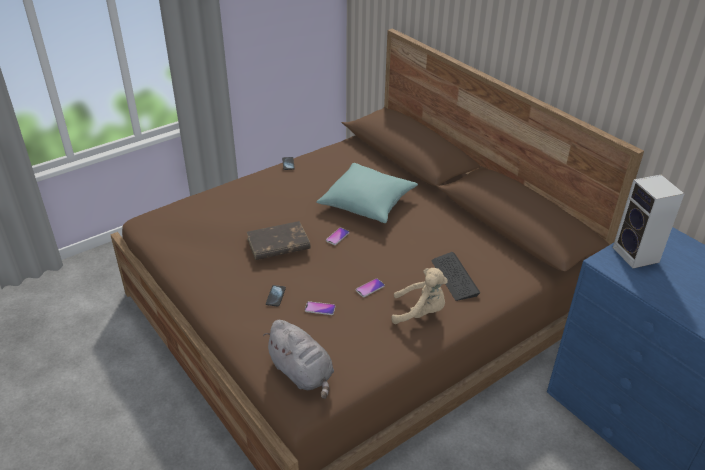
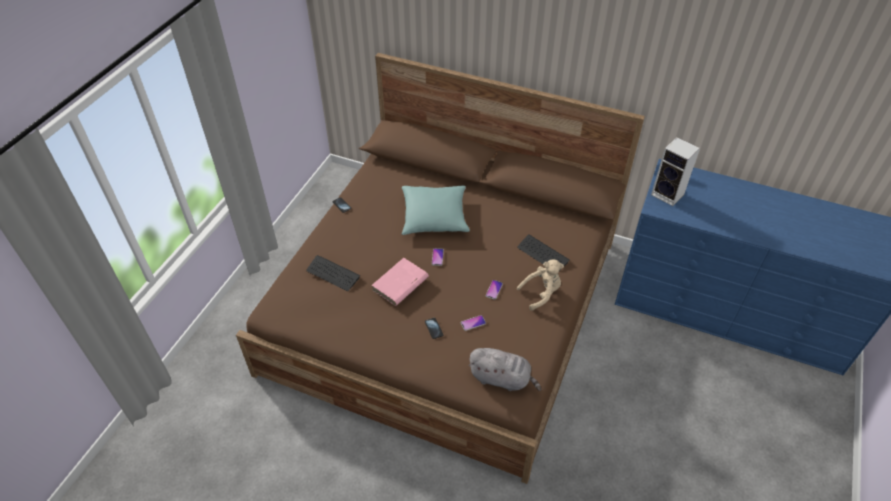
camera: 30 degrees left, 10 degrees up
(224, 211) = (333, 274): none -> keyboard
(277, 244) = (400, 284): brown book -> pink book

